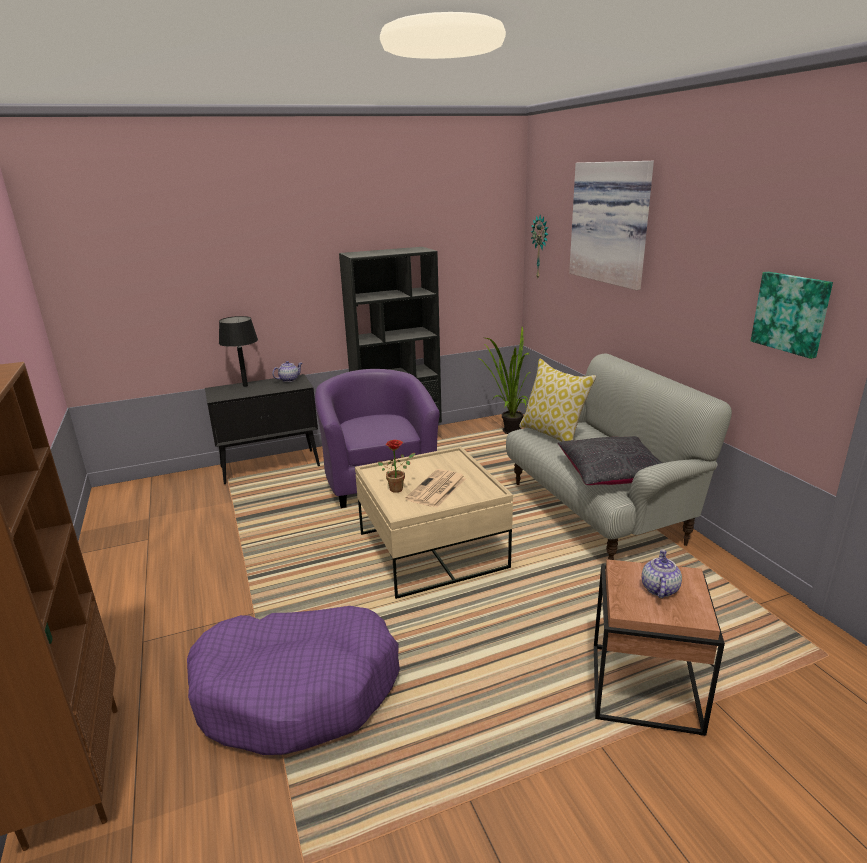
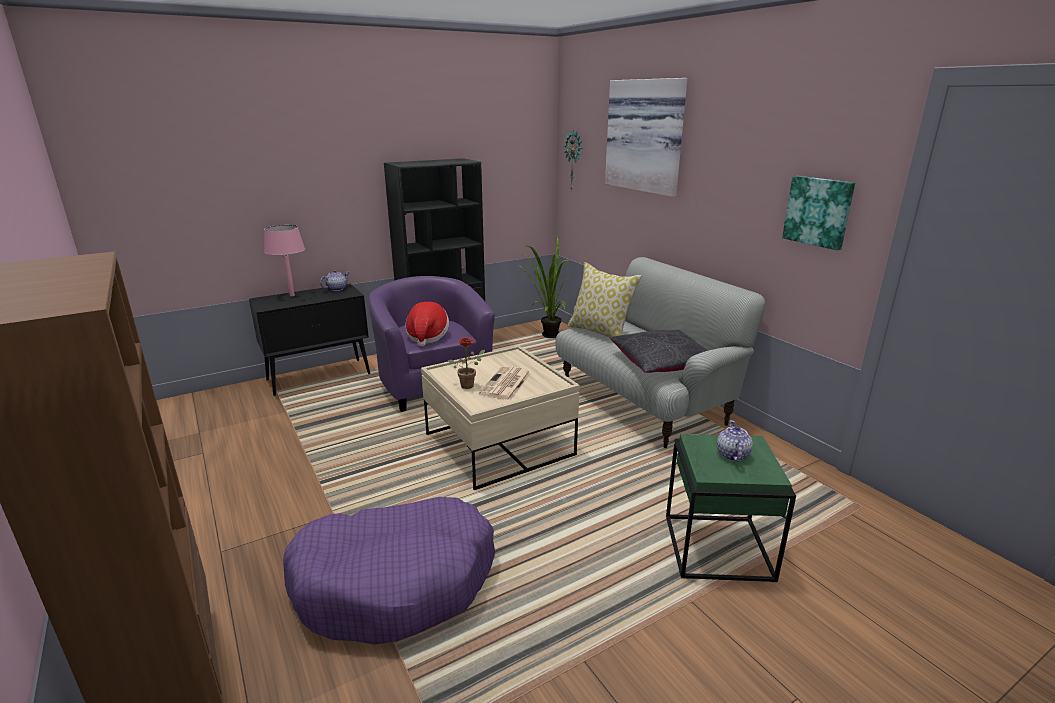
camera: 10 degrees left, 0 degrees up
(245, 386) = (292, 295): black table lamp -> pink table lamp
(371, 433) = (427, 337): none -> hat
(646, 689) = (719, 548): brown side table -> green side table

